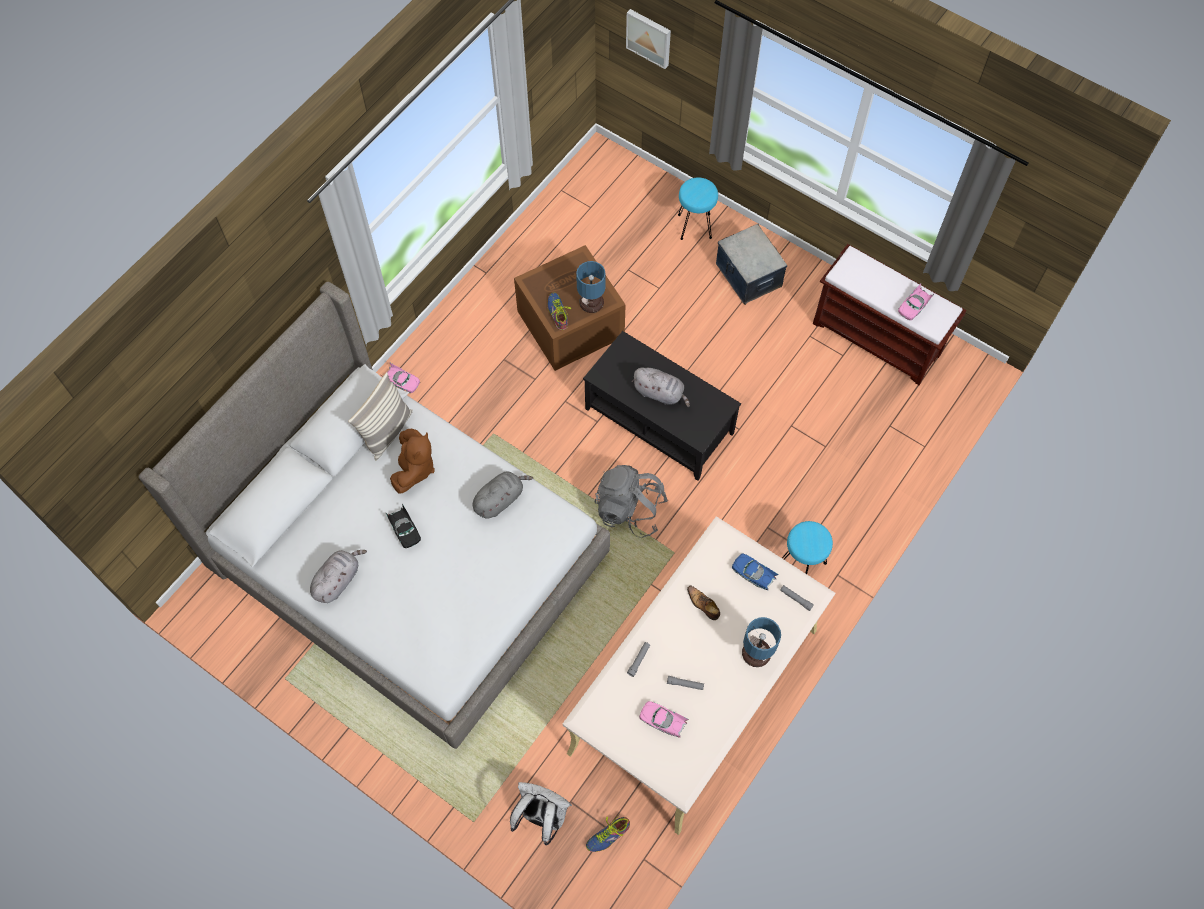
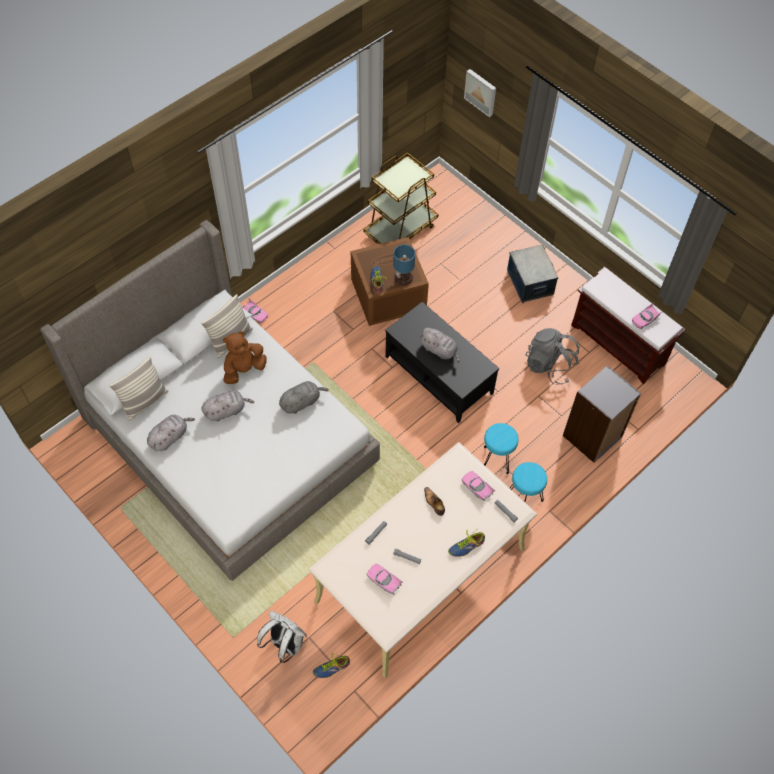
camera: 10 degrees right, 5 degrees down
(293, 538) = (144, 402): none -> pillow
(404, 530) = (226, 410): black toy car -> grey plush toy
(414, 469) = (244, 369): brown plush toy -> brown plush toy turned 150 degrees counterclockwise
(567, 231) = (401, 229): none -> brown cart
(630, 509) = (402, 434): grey backpack -> grey backpack (549, 366)
(695, 225) = (497, 241): turquoise stool -> turquoise stool (496, 459)
(753, 574) = (477, 488): blue toy car -> pink toy car
(757, 654) = (466, 546): table lamp -> shoe
(870, 467) = (592, 437): none -> grey bookcase

